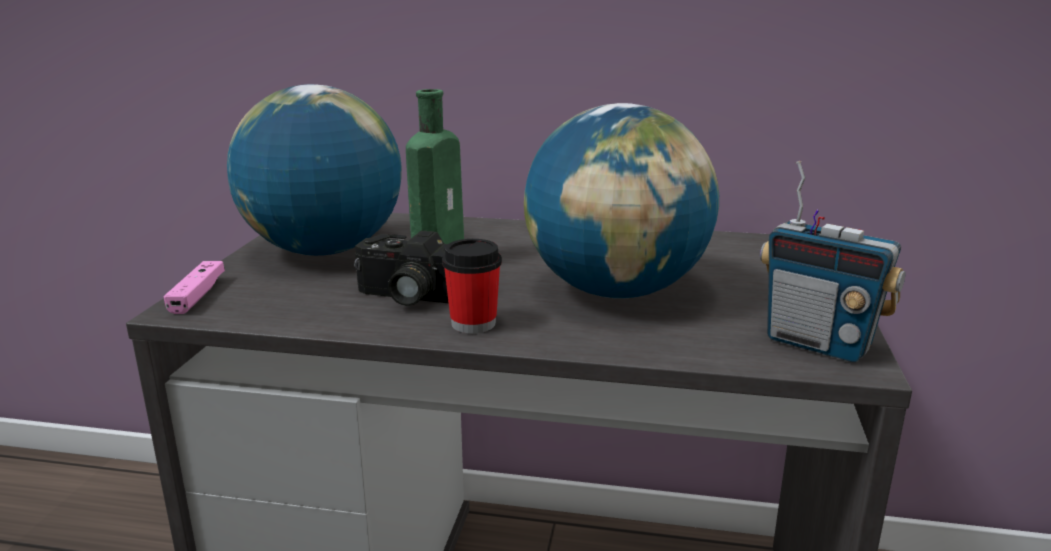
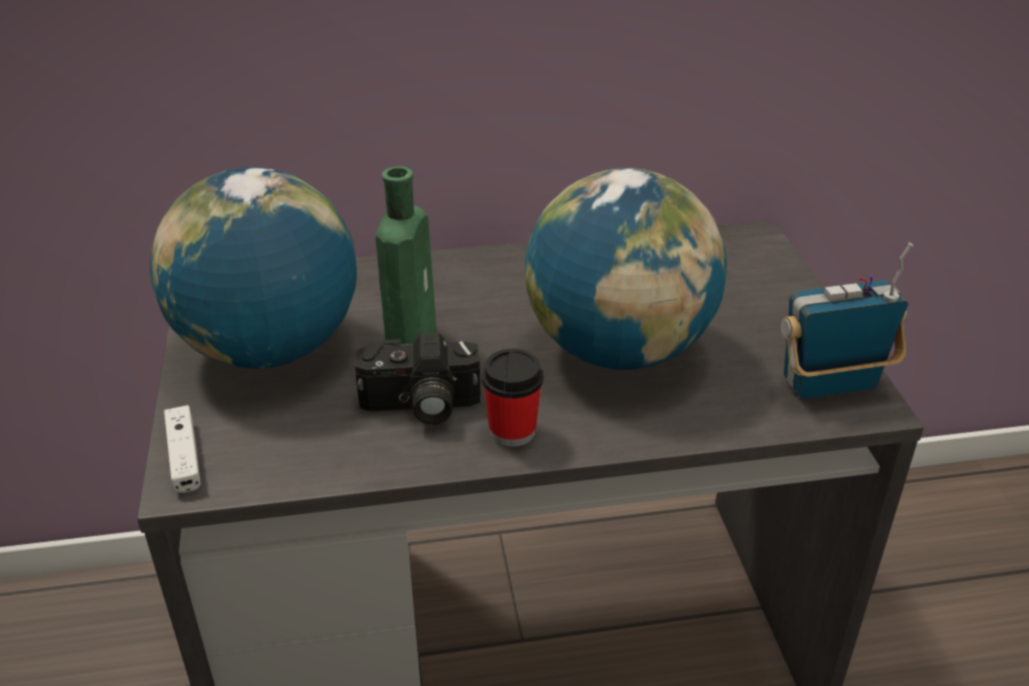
camera: 20 degrees left, 15 degrees up
(197, 295) = (184, 457): pink game controller -> white game controller
(818, 343) = (830, 385): radio -> radio turned 150 degrees clockwise

